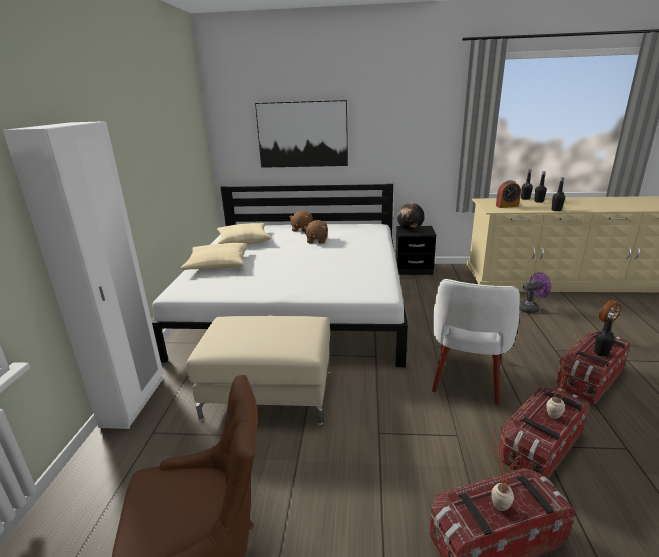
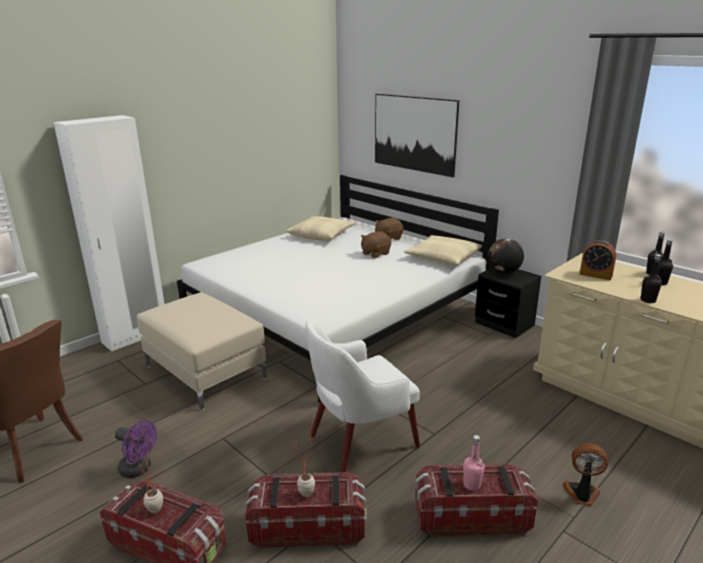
camera: 40 degrees right, 0 degrees up
(217, 264) = (265, 250): beige pillow -> beige pillow (443, 257)
(531, 308) = (560, 422): purple fan -> purple fan (139, 469)
(601, 353) = (472, 484): black bottle -> pink bottle

